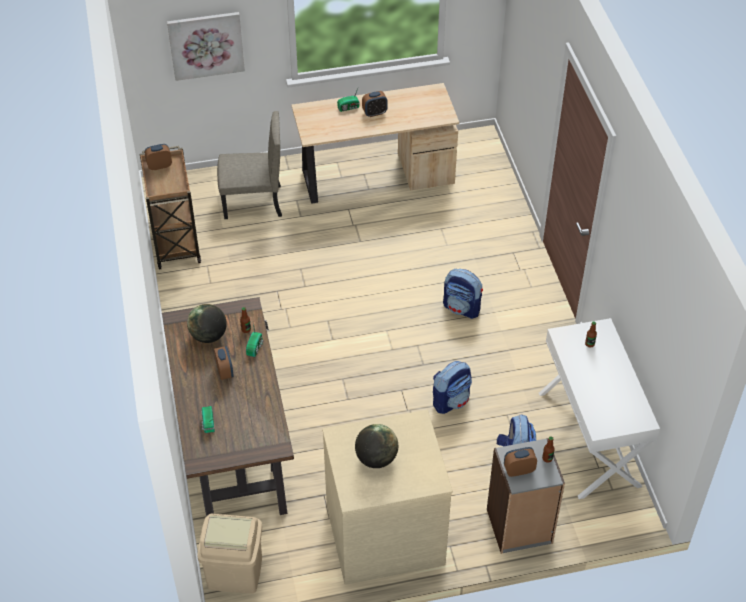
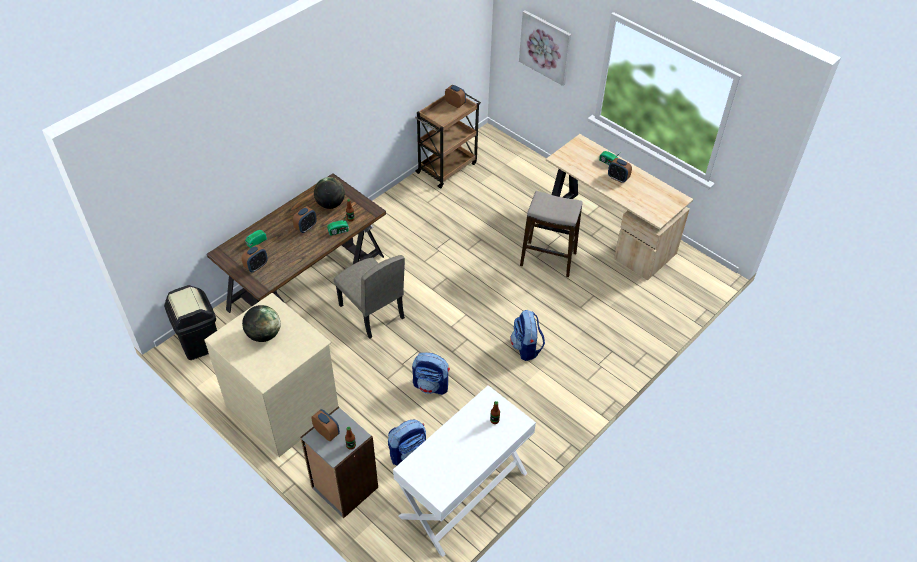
camera: 55 degrees right, 0 degrees up
(234, 573) = (199, 341): beige trash can -> black trash can
(245, 438) = (256, 266): none -> alarm clock
(253, 202) = (517, 184): beige chair -> beige chair (371, 312)
(371, 235) = (548, 259): none -> stool

